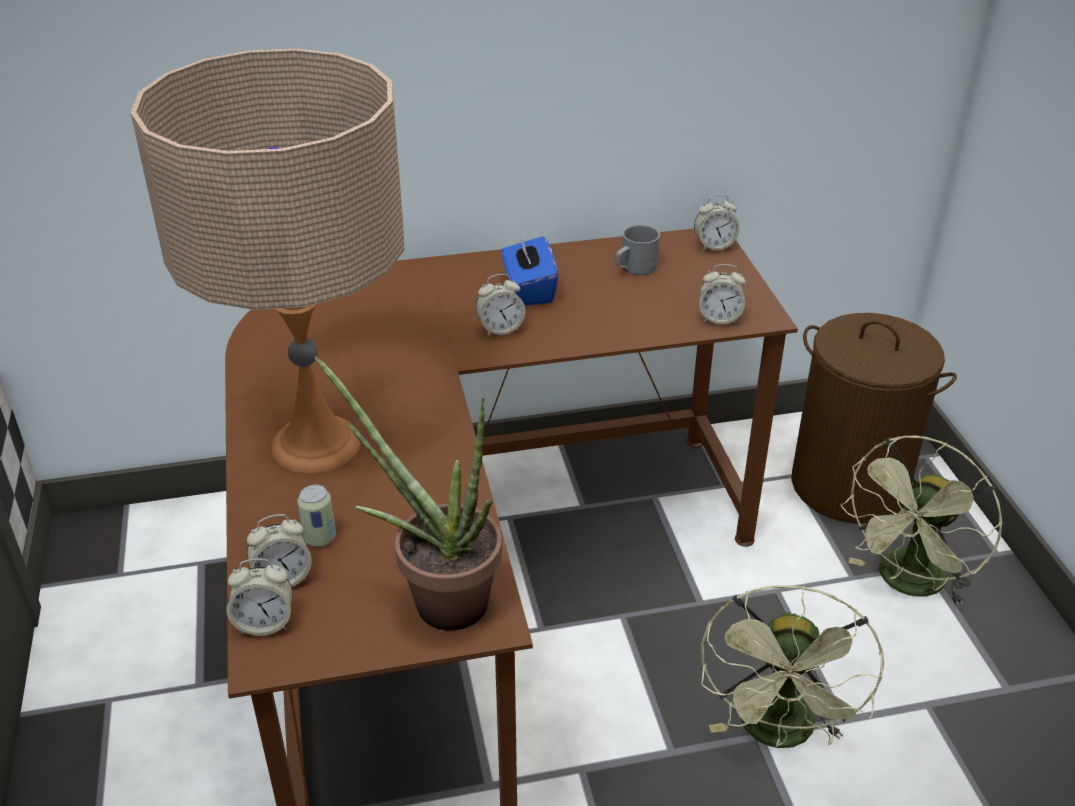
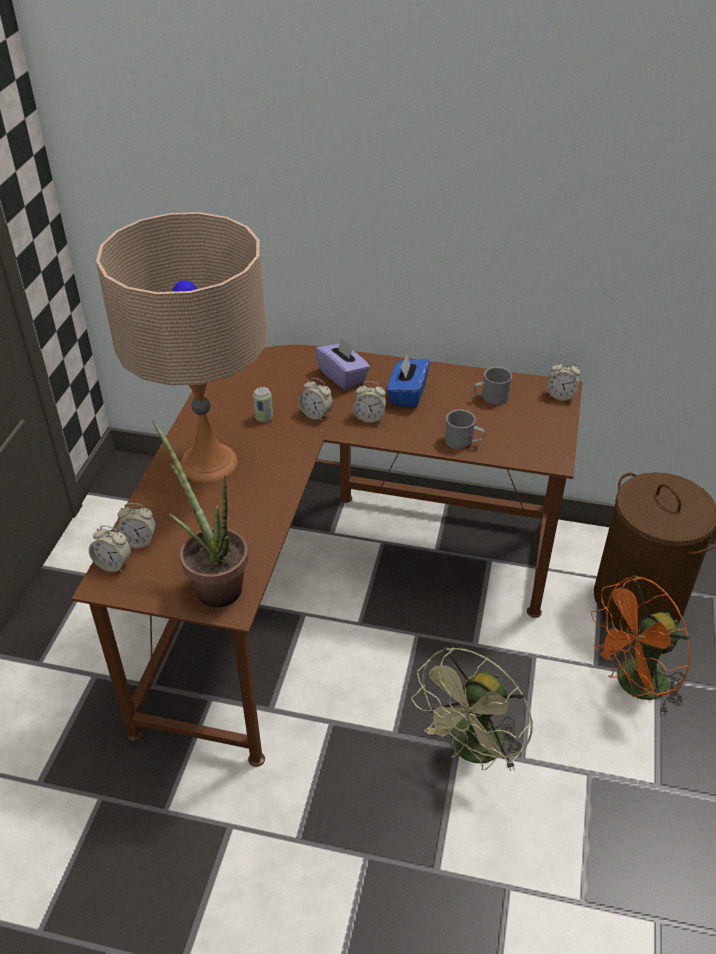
camera: 25 degrees right, 5 degrees up
(320, 538) = (173, 523): can -> can (264, 418)
(429, 290) = (343, 376): none -> purple tissue box
(640, 325) = (463, 442): none -> grey mug
(719, 318) = (522, 453): alarm clock -> alarm clock (316, 414)
(907, 584) = (633, 685): green fan -> orange fan

